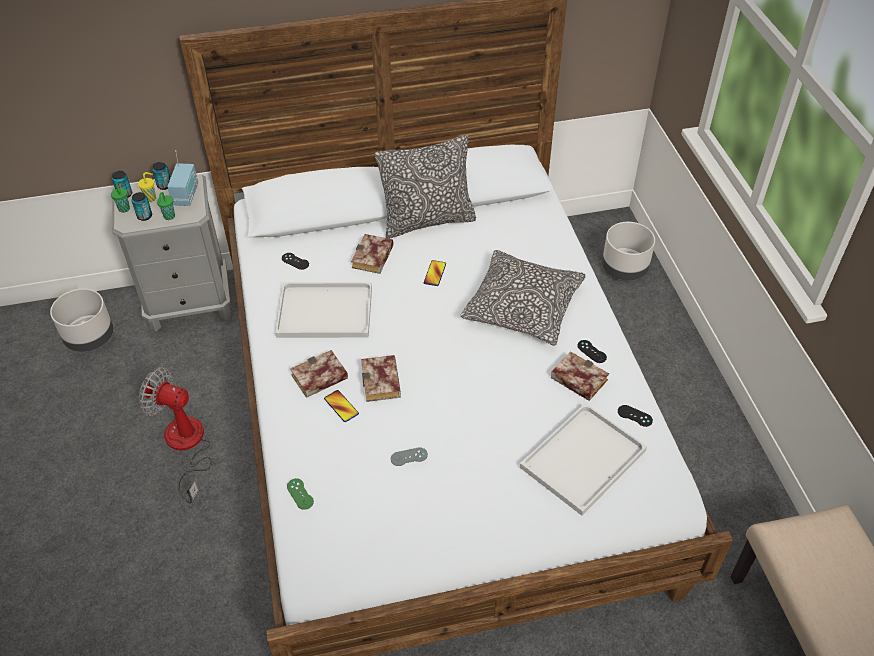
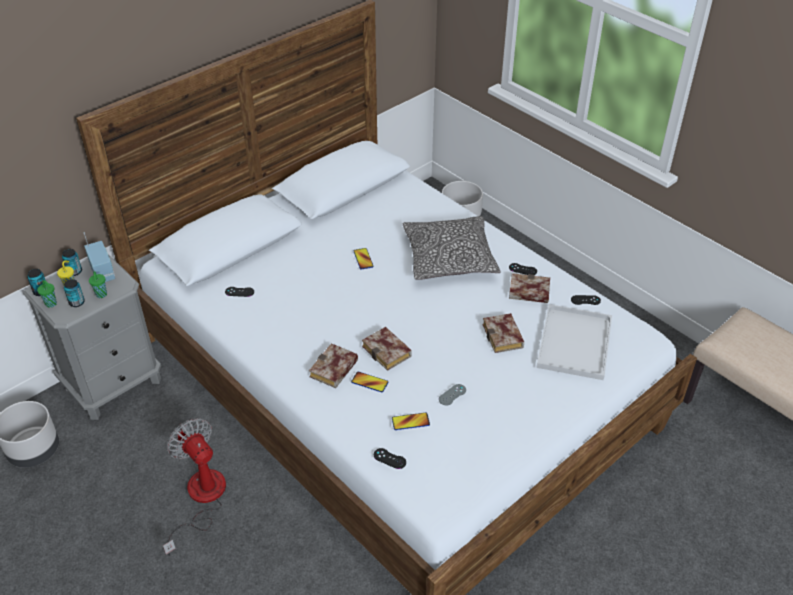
camera: 30 degrees left, 5 degrees down
(186, 446) = (201, 499): fan -> fan turned 60 degrees clockwise
(300, 494) = (389, 458): green game controller -> black game controller
(323, 312) = (296, 321): white tray -> none
(347, 466) = (410, 422): none -> phone
(373, 259) = (304, 266): book -> book (504, 337)
(427, 221) = (325, 223): pillow -> none

